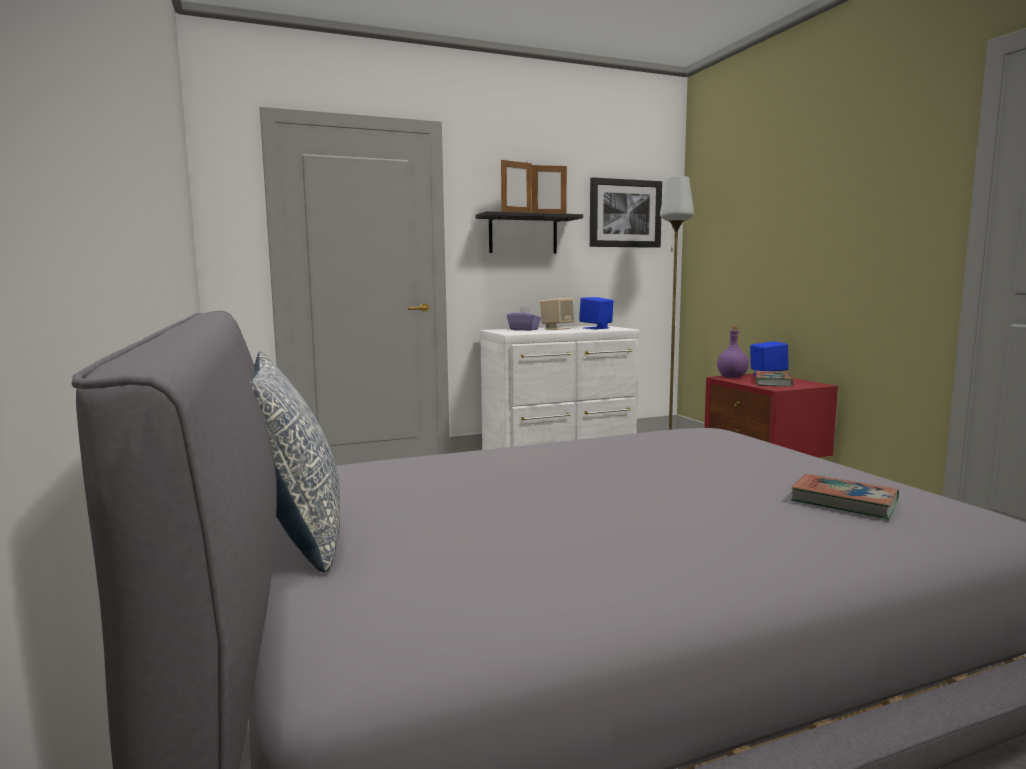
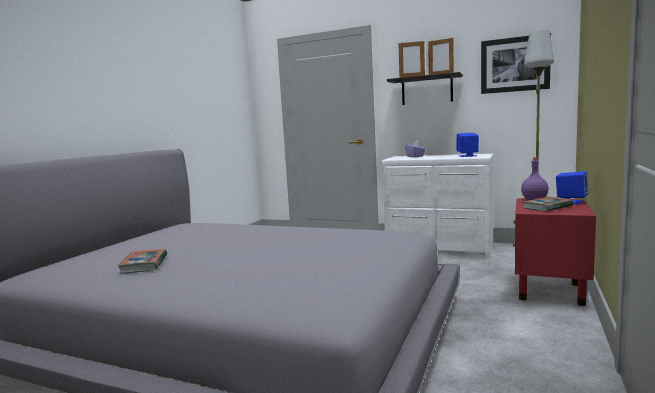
camera: 45 degrees right, 0 degrees up
(297, 534) = (113, 242): pillow -> none
(557, 328) = (439, 156): beige speaker -> none
(844, 502) = (283, 280): book -> book (144, 264)

